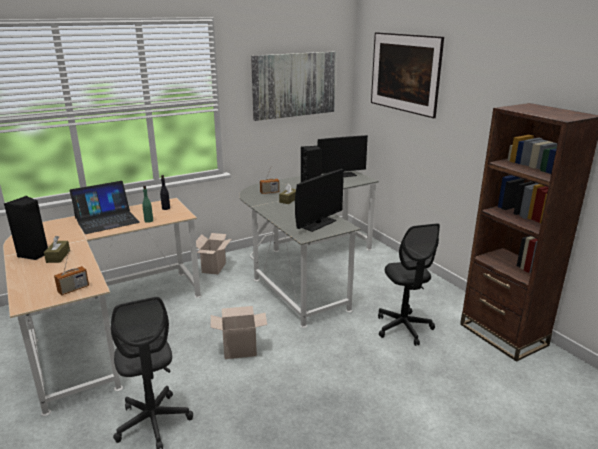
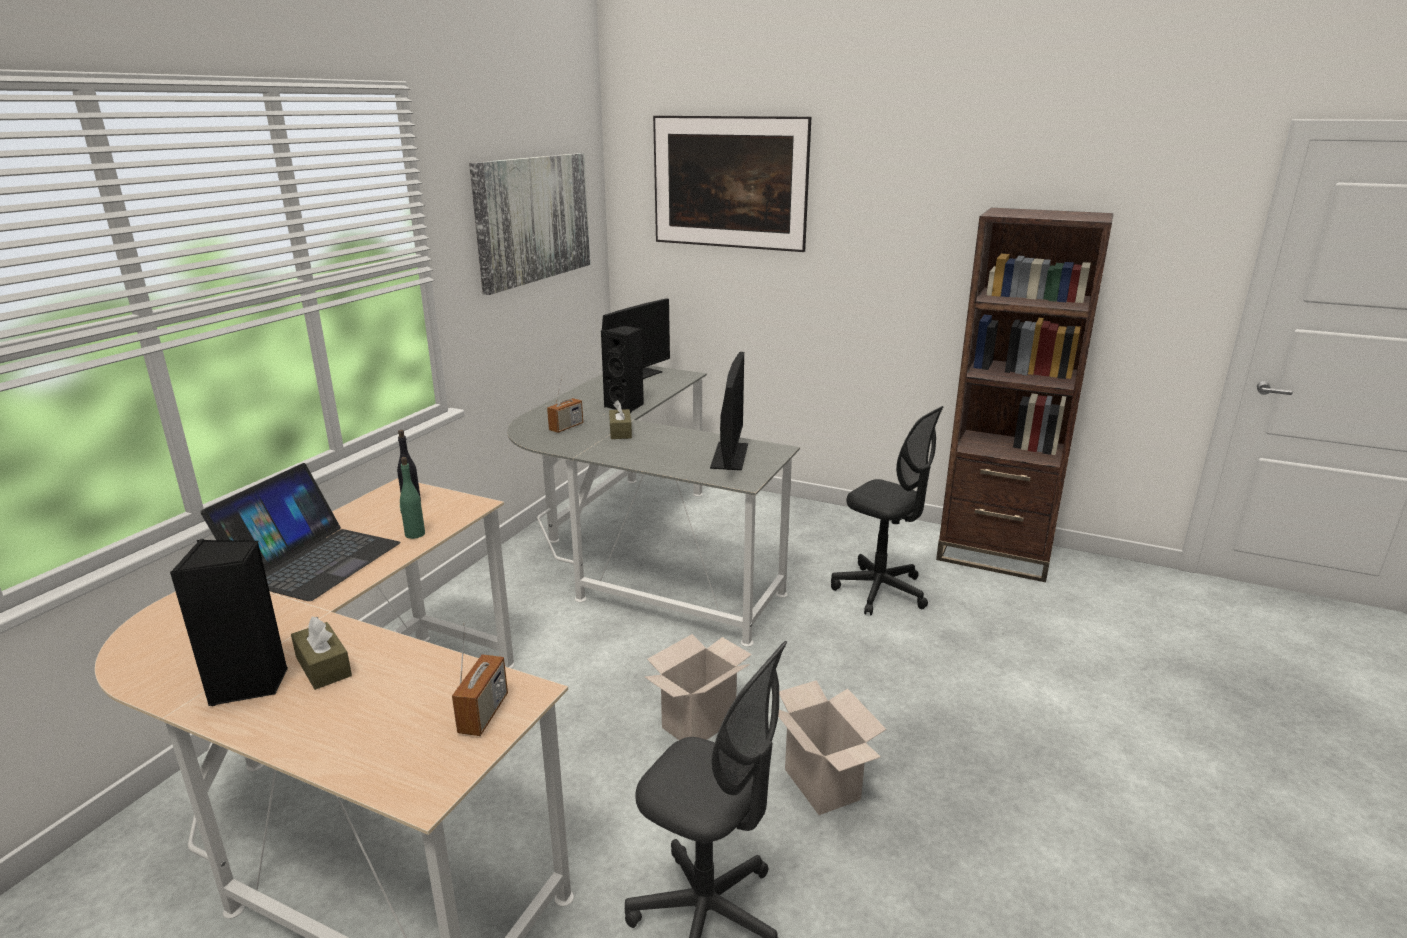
camera: 35 degrees left, 0 degrees up
(214, 268) = (477, 606): cardboard box -> cardboard box (825, 785)

